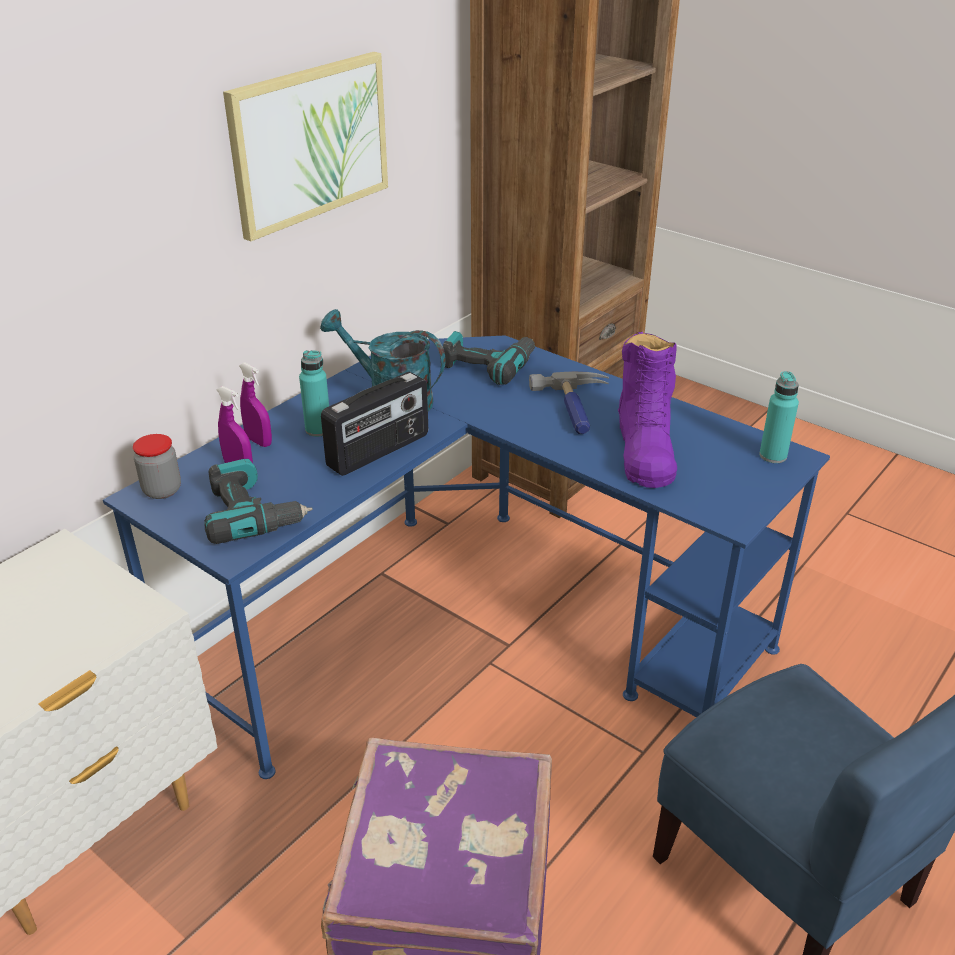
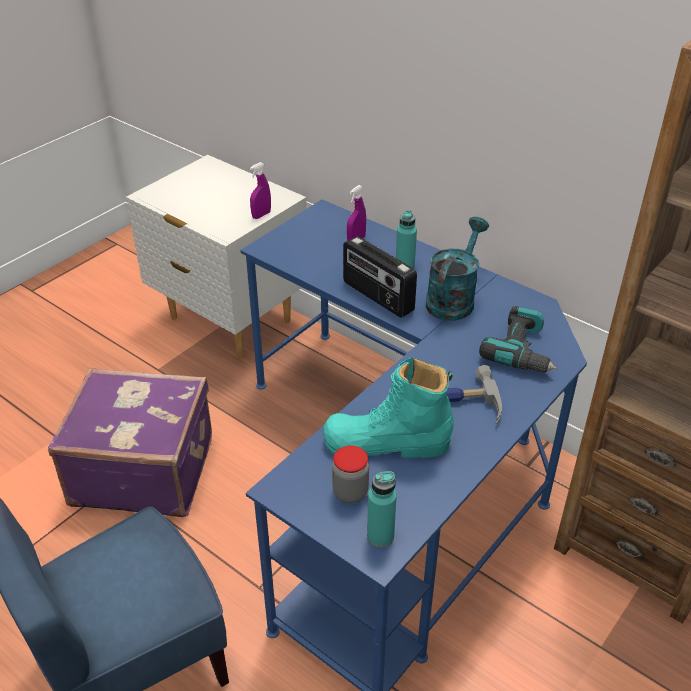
camera: 90 degrees right, 5 degrees up
(162, 490) = (329, 216): jar -> jar (350, 492)
(253, 514) = (303, 251): power drill -> none
(259, 441) = (387, 245): purple spray bottle -> purple spray bottle (261, 215)
(309, 143) = (520, 93): picture -> none
(644, 449) = (387, 443): purple boot -> turquoise boot

